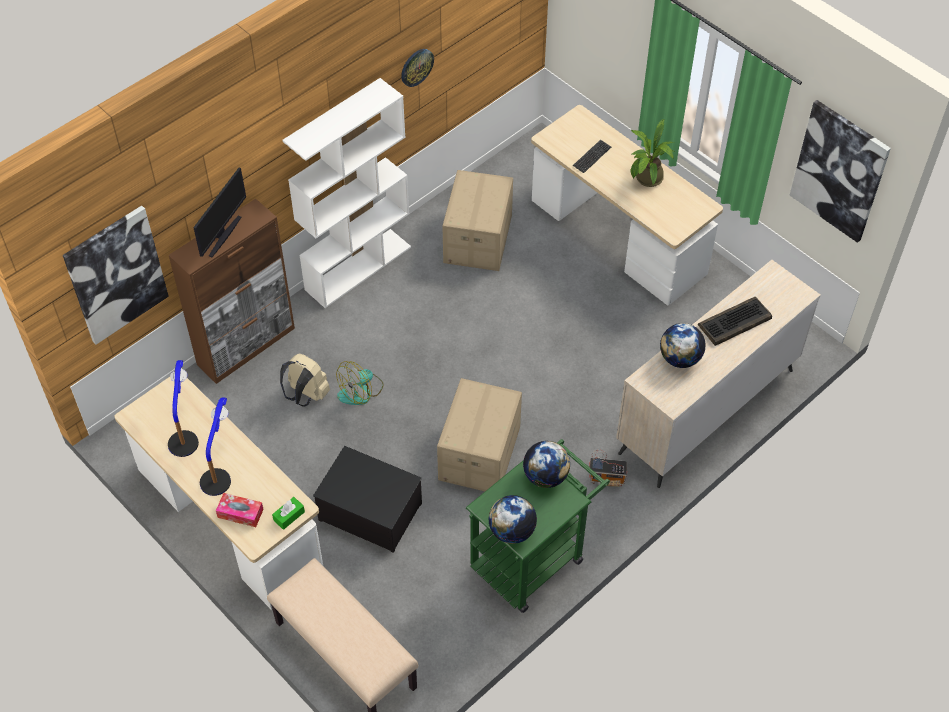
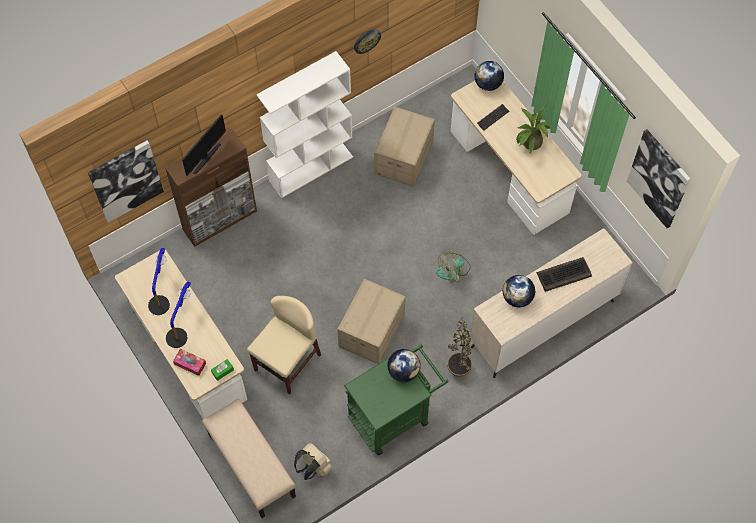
camera: 10 degrees right, 10 degrees up
(306, 395) = (256, 266): beige backpack -> beige backpack (313, 467)
(361, 391) = (296, 269): fan -> fan (453, 270)
(371, 511) = (287, 362): storage box -> beige chair
(511, 531) = (372, 408): globe -> globe (488, 84)
(607, 478) = (459, 364): radio -> potted plant

